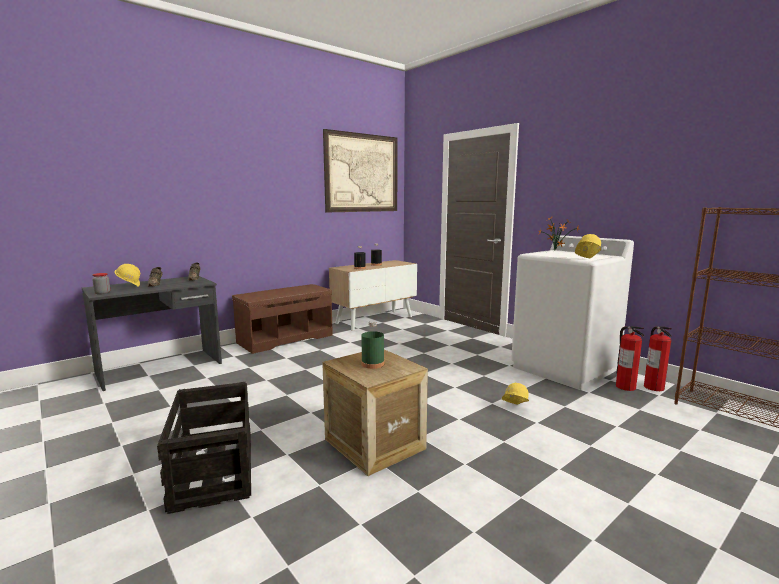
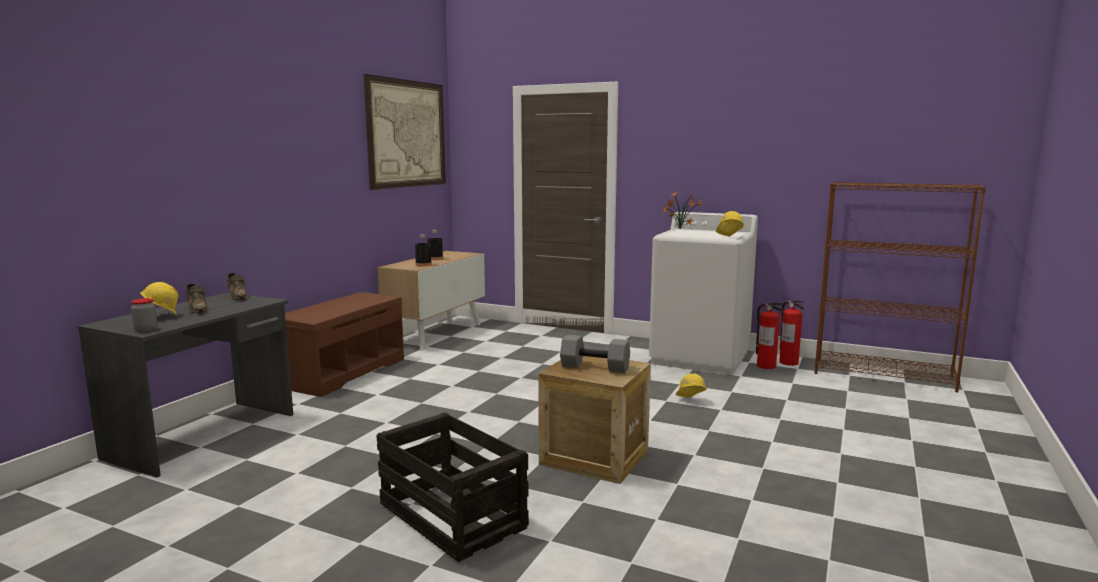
camera: 25 degrees left, 0 degrees up
(372, 364) = (594, 367): green bottle -> grey dumbbell

